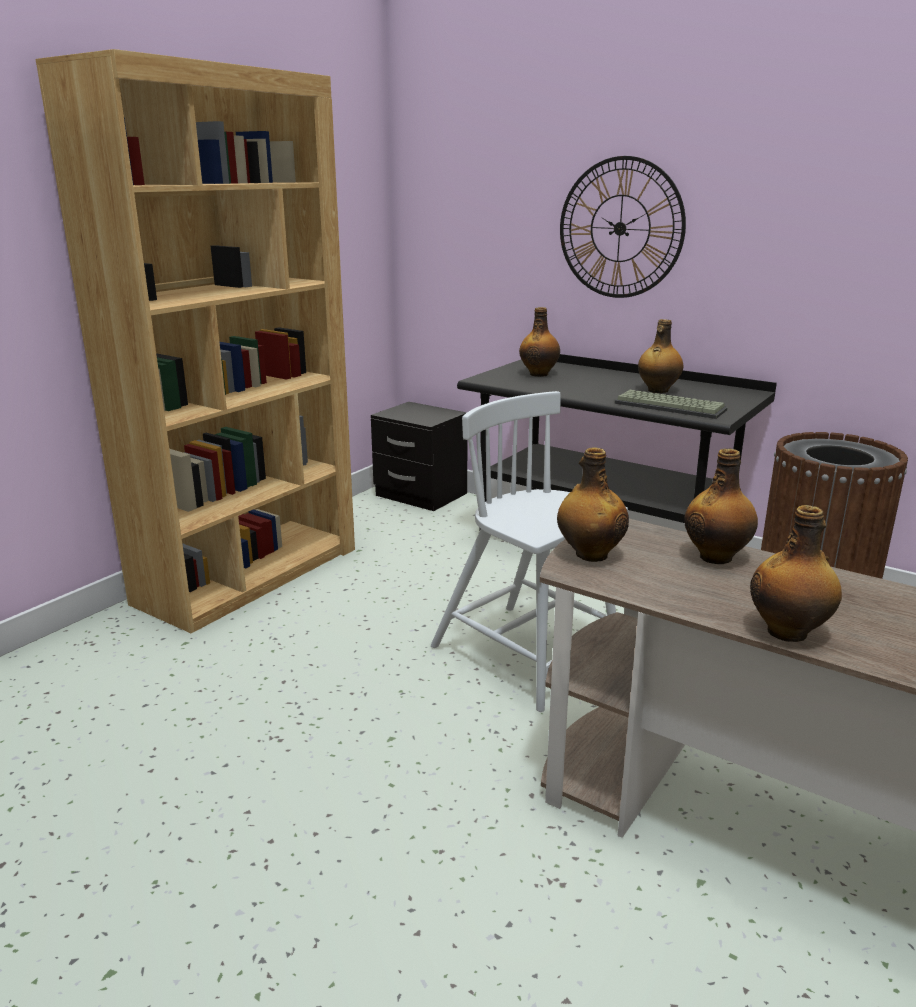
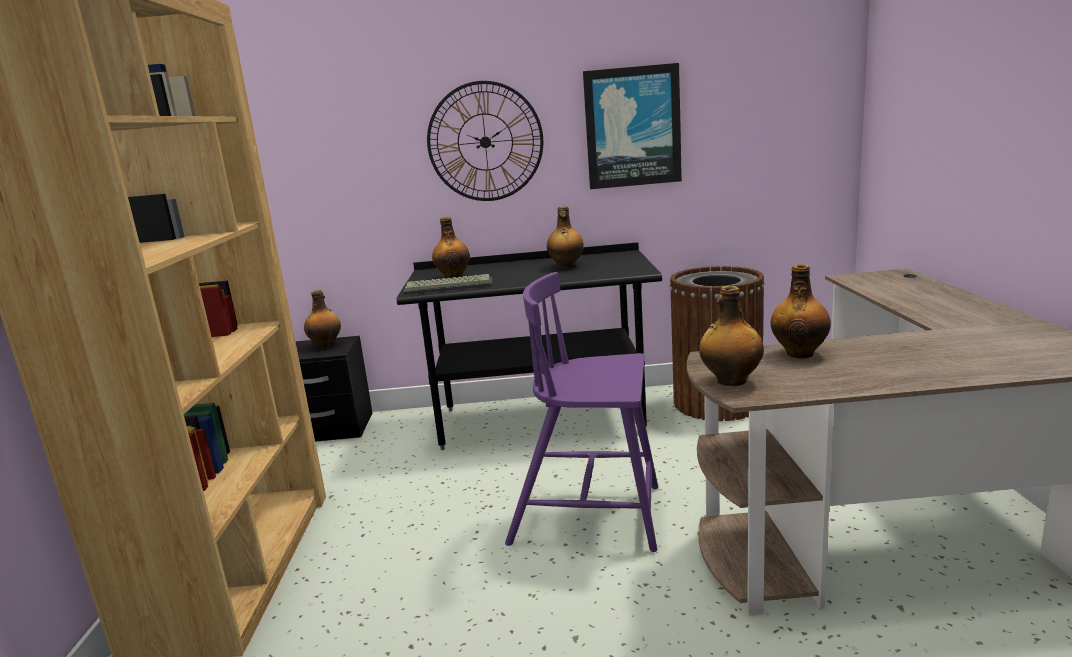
camera: 35 degrees left, 5 degrees down
(527, 656) = (589, 515): white chair -> purple chair
(671, 406) = (599, 272): keyboard -> keyboard (449, 286)
(789, 632) = (929, 378): bottle -> bottle (326, 345)
(799, 233) = (632, 127): none -> picture

